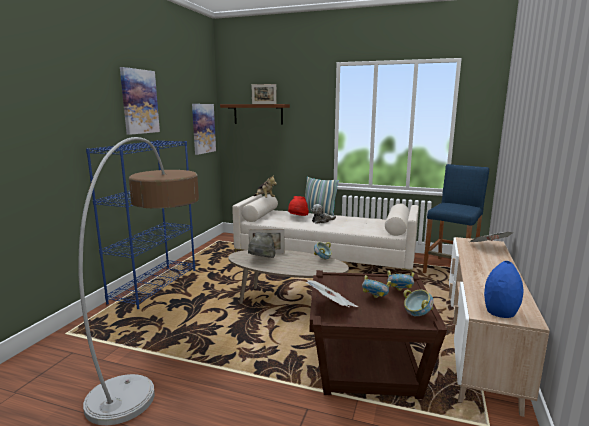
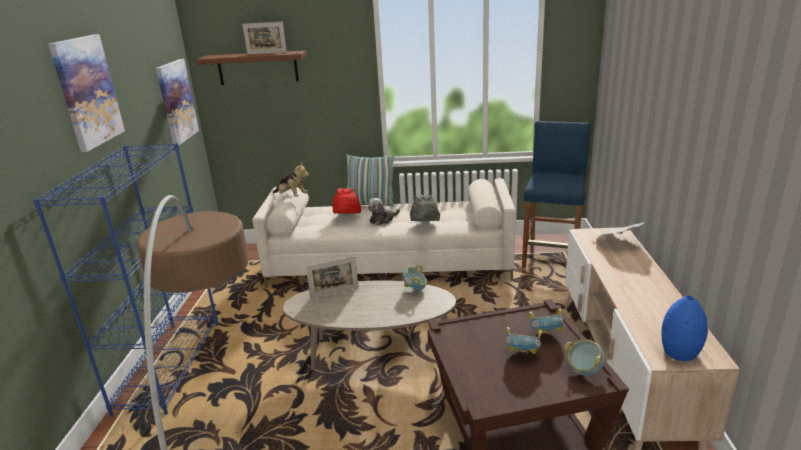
camera: 15 degrees left, 10 degrees up
(261, 260) = (334, 308): grey hat -> grey hat (425, 225)
(331, 306) = (478, 381): newspaper -> none

